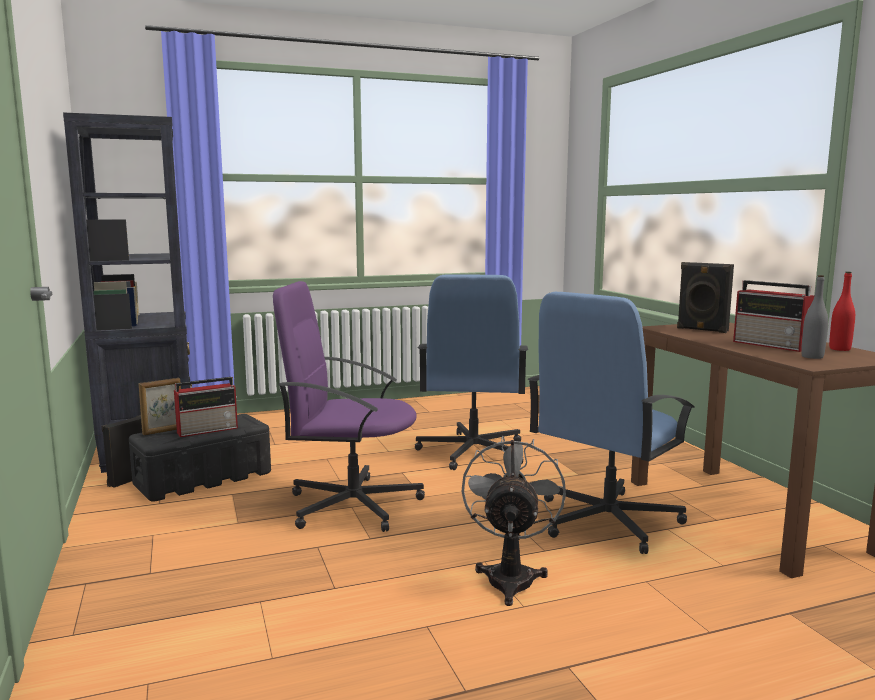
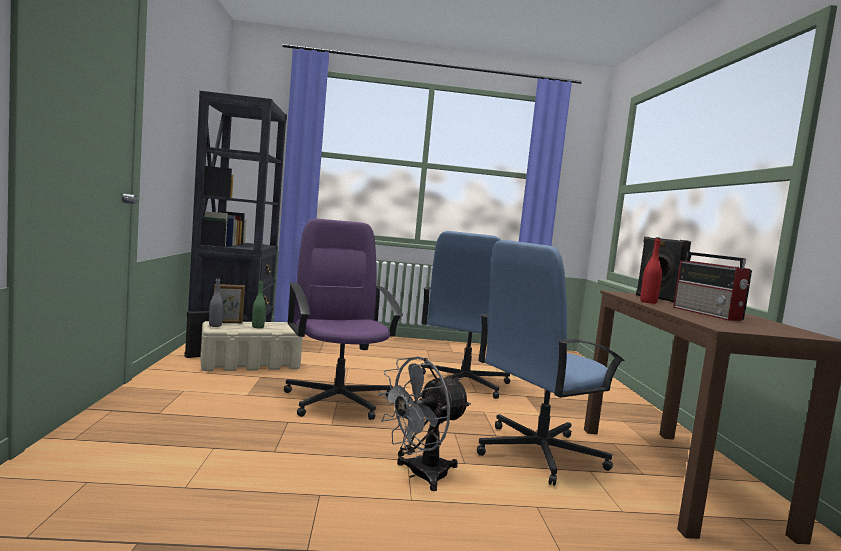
camera: 15 degrees right, 5 degrees down
(204, 478) = (251, 364): black storage box -> beige storage box
(208, 430) = (258, 327): radio -> green bottle
(351, 505) = (338, 400): purple office chair -> purple office chair turned 45 degrees clockwise
(511, 576) = (419, 475): grey fan -> grey fan turned 150 degrees counterclockwise
(812, 357) = (735, 324): grey bottle -> grey bottle (215, 325)
(839, 349) = (775, 325): red bottle -> red bottle (648, 302)

